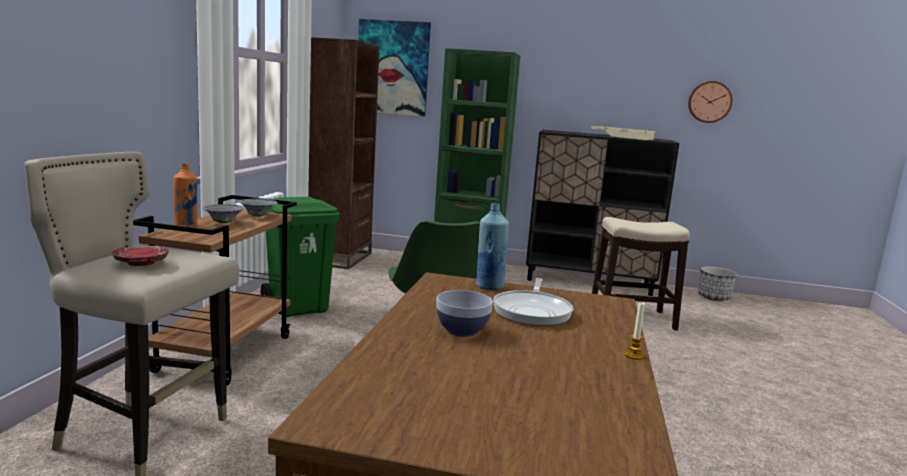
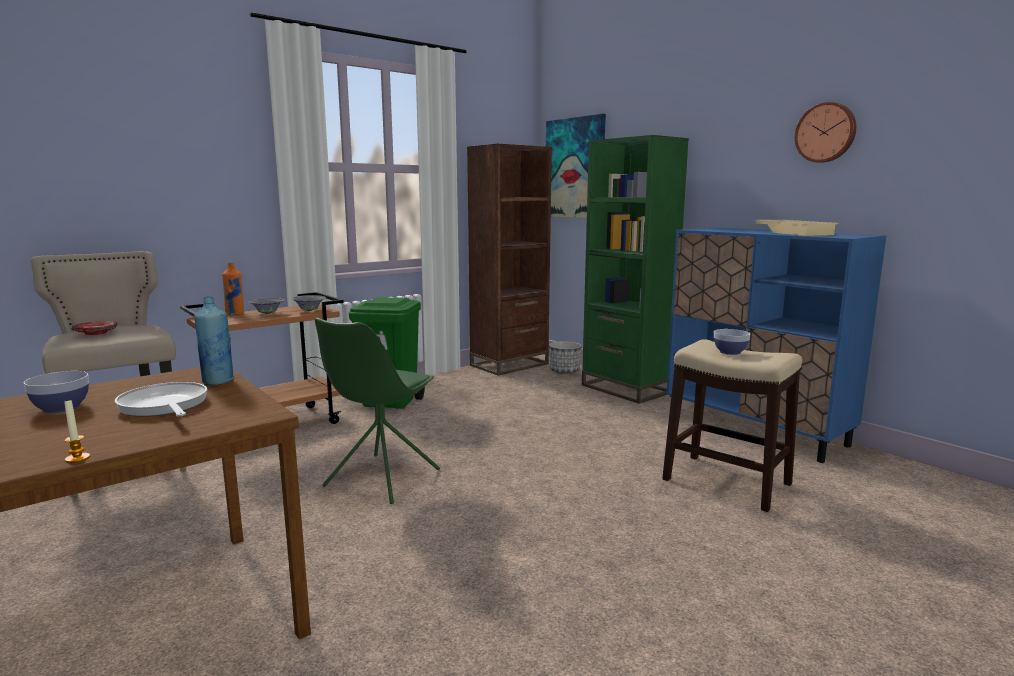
camera: 40 degrees right, 0 degrees up
(533, 311) = (164, 406): frying pan -> frying pan turned 90 degrees clockwise
(589, 282) = (755, 429): black cabinet -> blue cabinet
(642, 224) = (730, 352): none -> bowl
(709, 102) = (952, 172): wall clock -> wall clock (826, 133)
(713, 298) = (937, 486): planter -> planter (564, 371)

